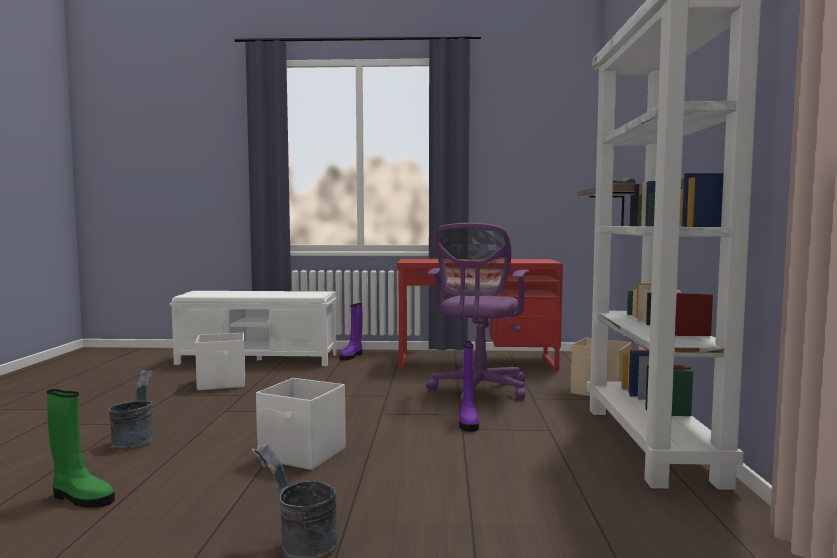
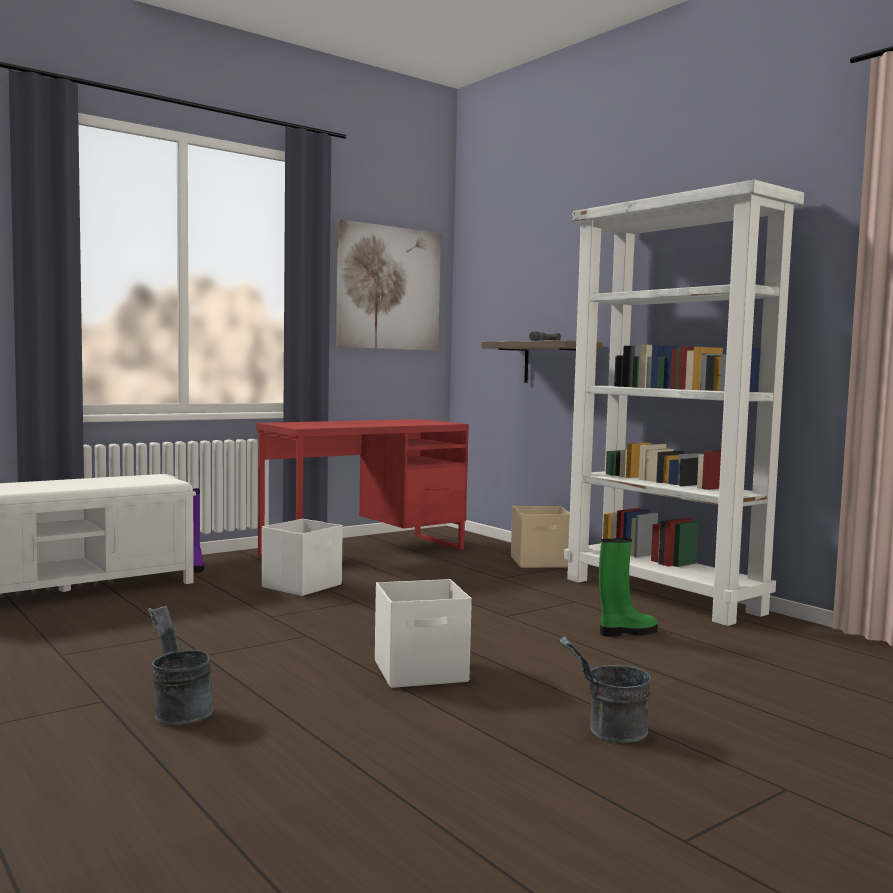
camera: 40 degrees left, 0 degrees up
(81, 498) = (298, 777): green boot -> green boot (626, 632)
(222, 383) = (100, 627): white storage box -> white storage box (303, 585)
(468, 422) = (497, 609): purple boot -> none
(478, 390) = (435, 579): purple office chair -> none
(530, 152) = (389, 288): none -> picture

